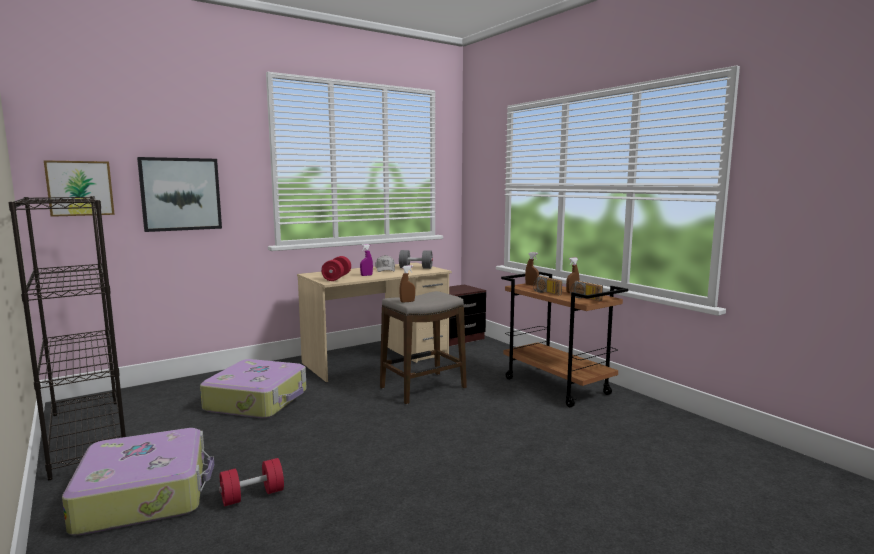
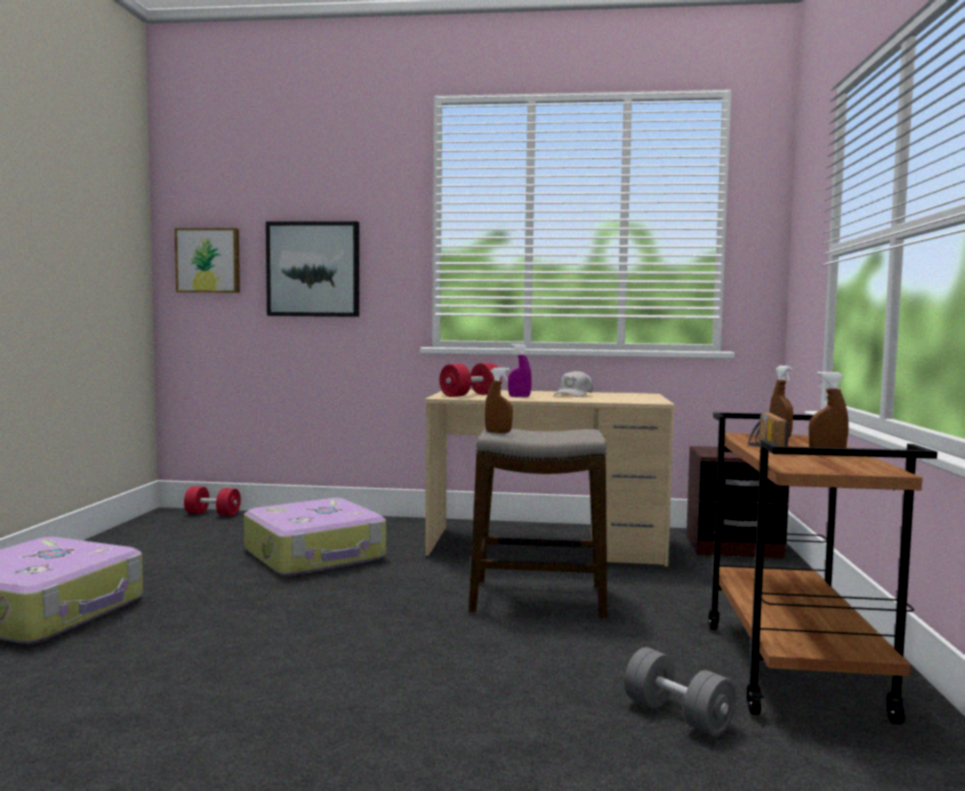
camera: 40 degrees right, 5 degrees down
(86, 435) = (123, 543): black bookcase -> none
(252, 496) = (103, 652): red dumbbell -> red dumbbell (212, 514)
(416, 268) = (628, 397): grey dumbbell -> grey dumbbell (678, 715)
(584, 298) = (820, 463): radio -> none

